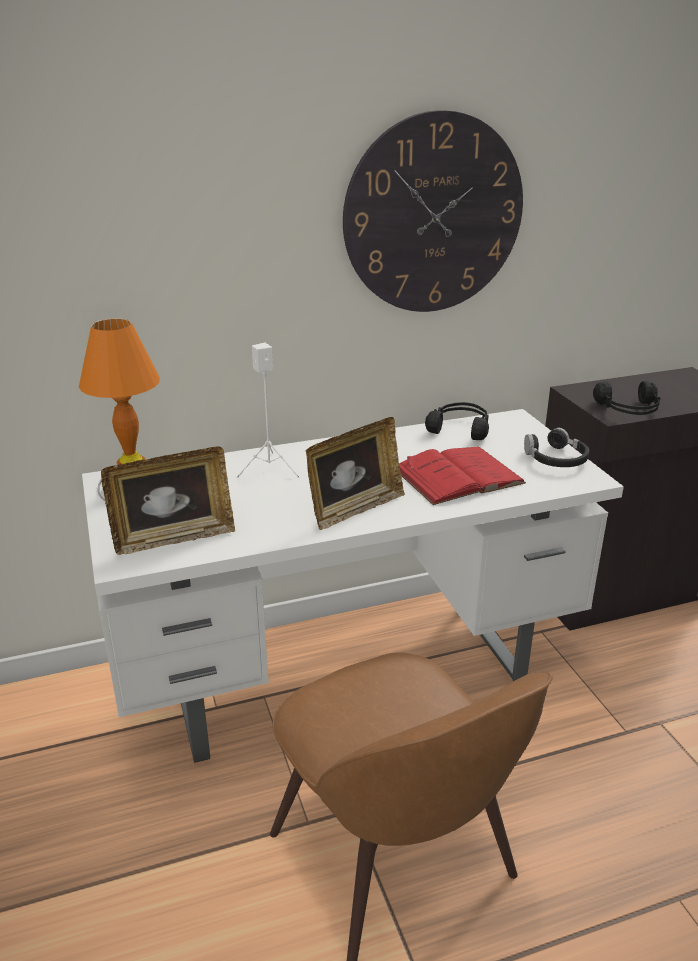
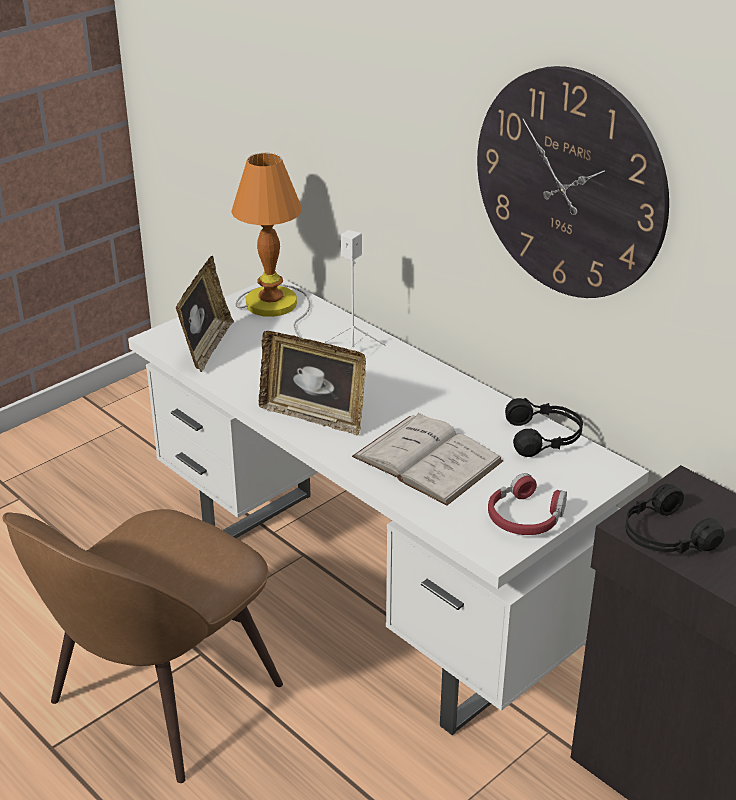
camera: 65 degrees right, 5 degrees up
(174, 538) = (206, 347): picture frame -> picture frame turned 120 degrees counterclockwise
(458, 475) = (427, 459): red book -> white book
(556, 459) = (525, 517): black headphones -> red headphones

